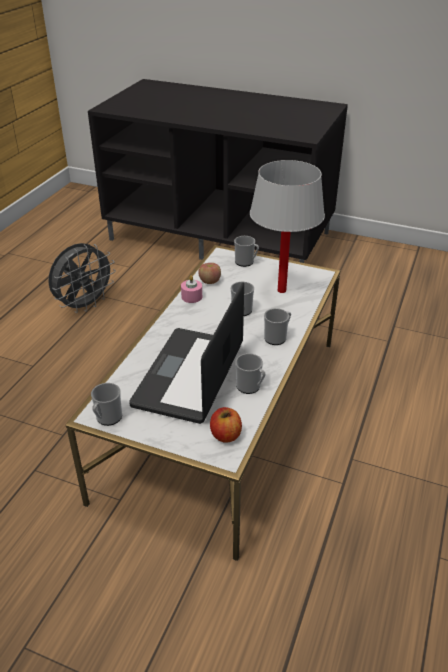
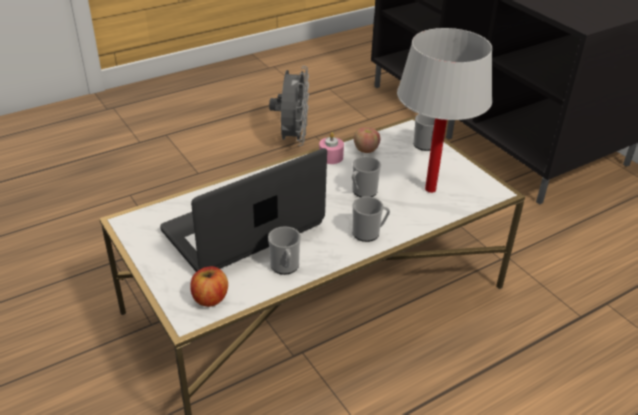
camera: 35 degrees right, 0 degrees up
(85, 305) = (292, 138): grey fan -> grey fan turned 75 degrees counterclockwise
(107, 418) = (133, 230): mug -> none

